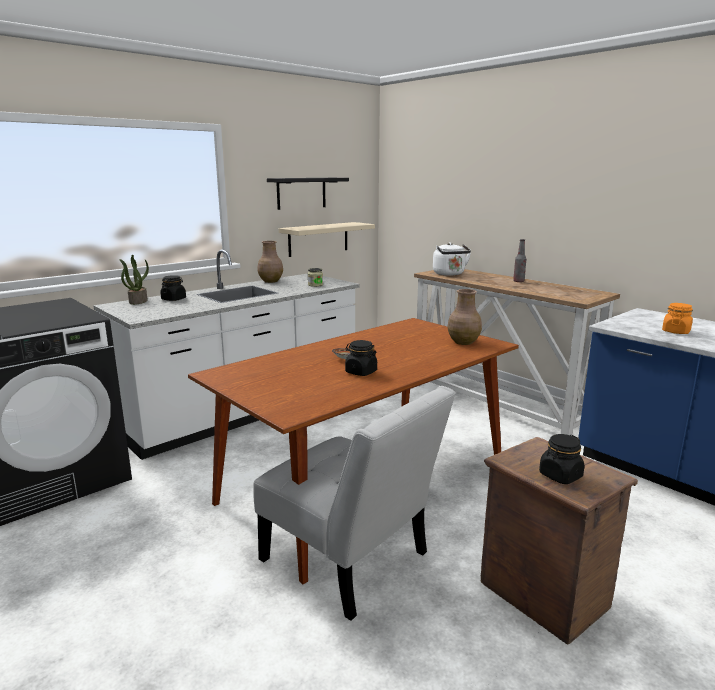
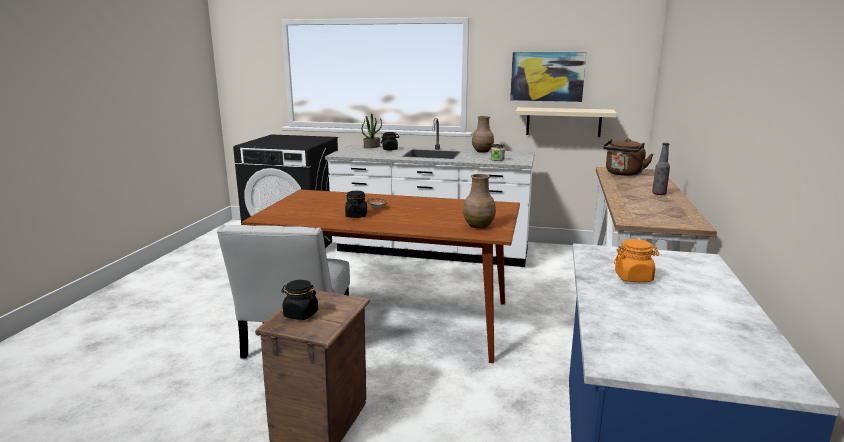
camera: 55 degrees right, 0 degrees up
(301, 193) = (547, 76): black shelf -> picture
(450, 274) = (623, 174): white kettle -> brown kettle

